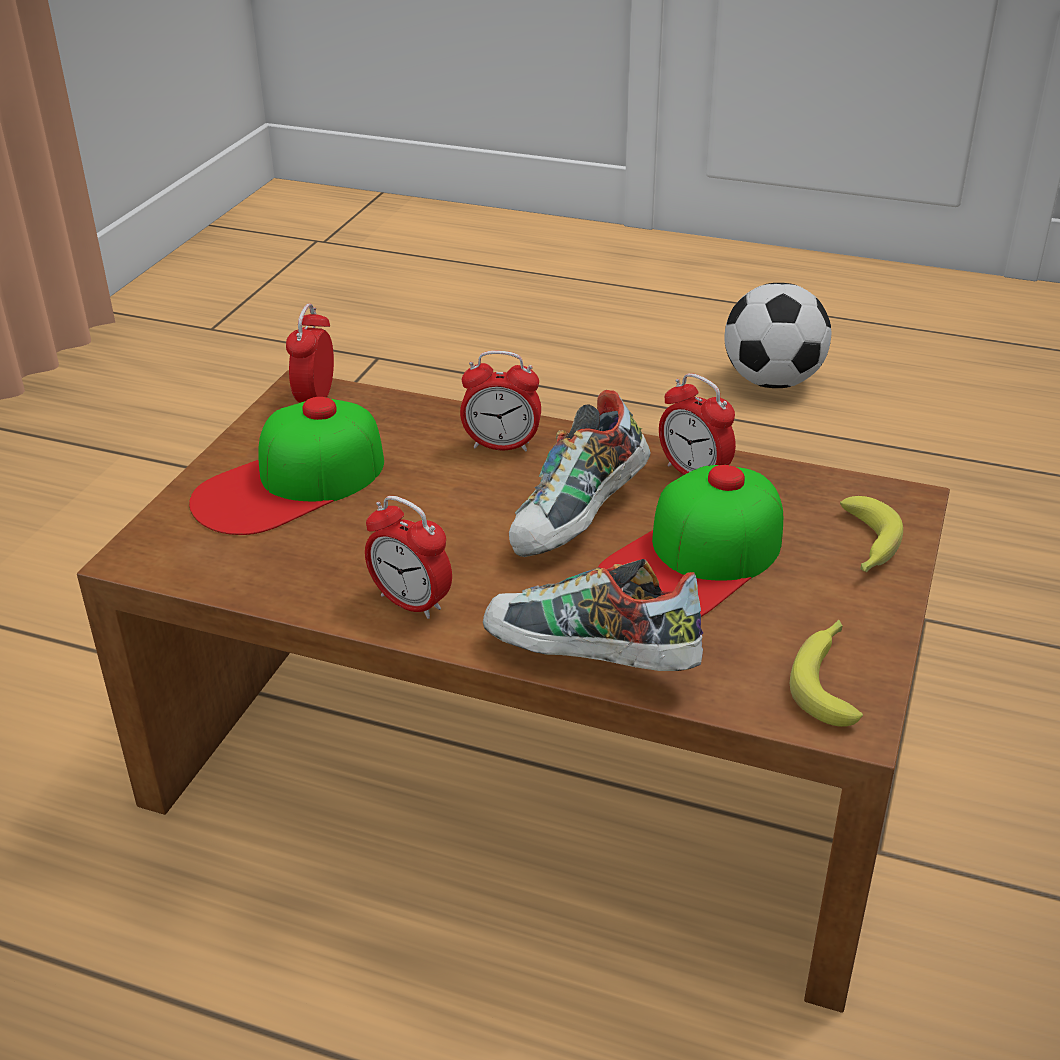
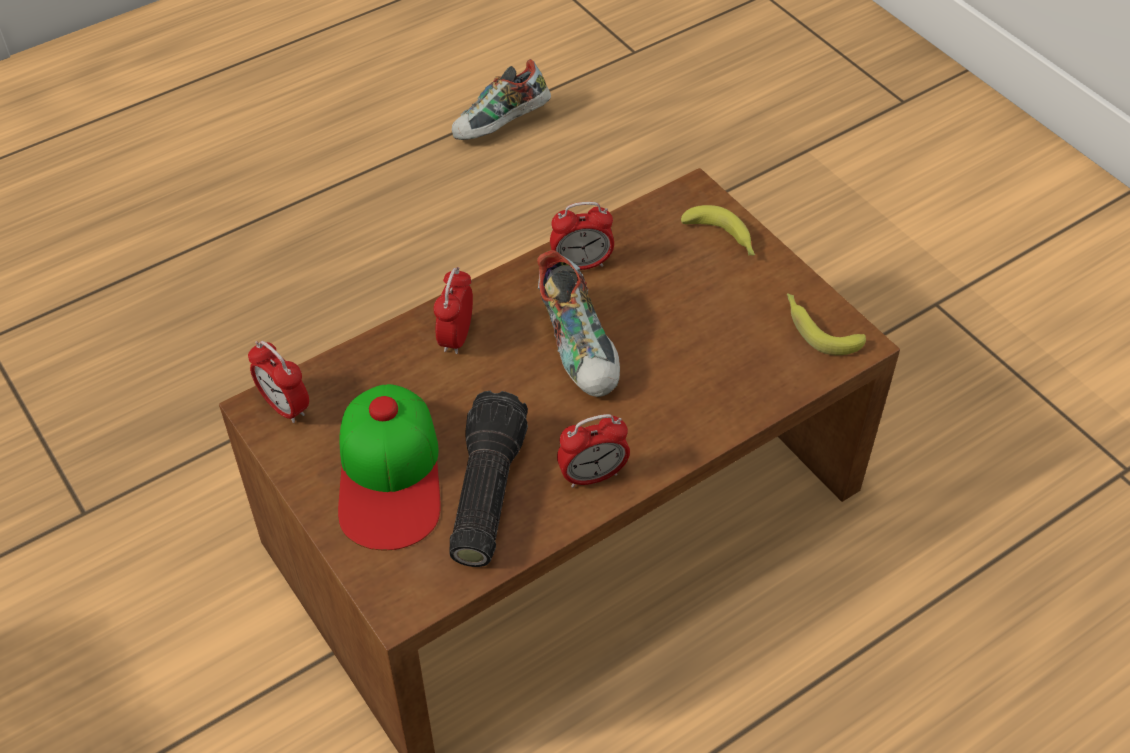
camera: 55 degrees left, 15 degrees up
(321, 544) = (484, 492): none -> flashlight
(501, 445) = (456, 337): alarm clock -> alarm clock turned 150 degrees clockwise
(589, 663) = (722, 421): shoe -> shoe (501, 126)
(693, 560) = (668, 319): cap -> none
(772, 381) = (306, 139): football -> none

